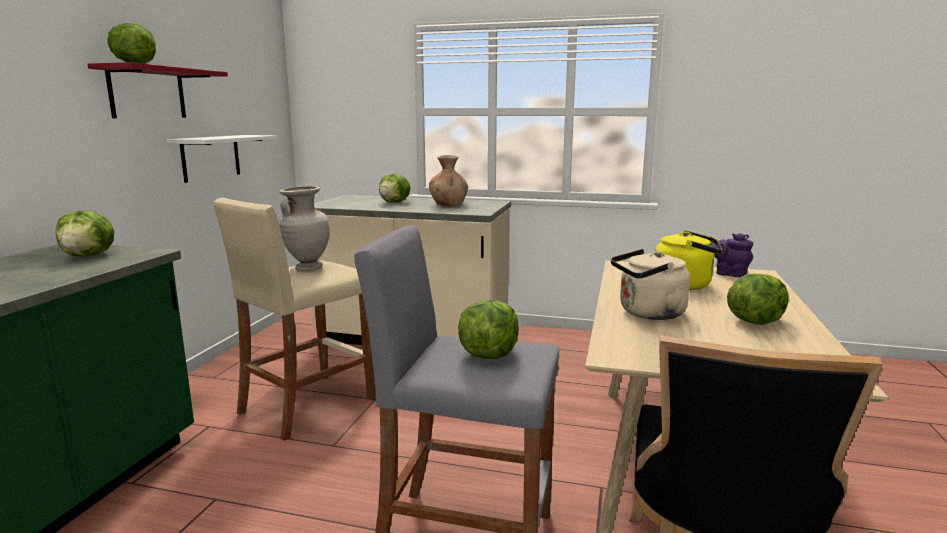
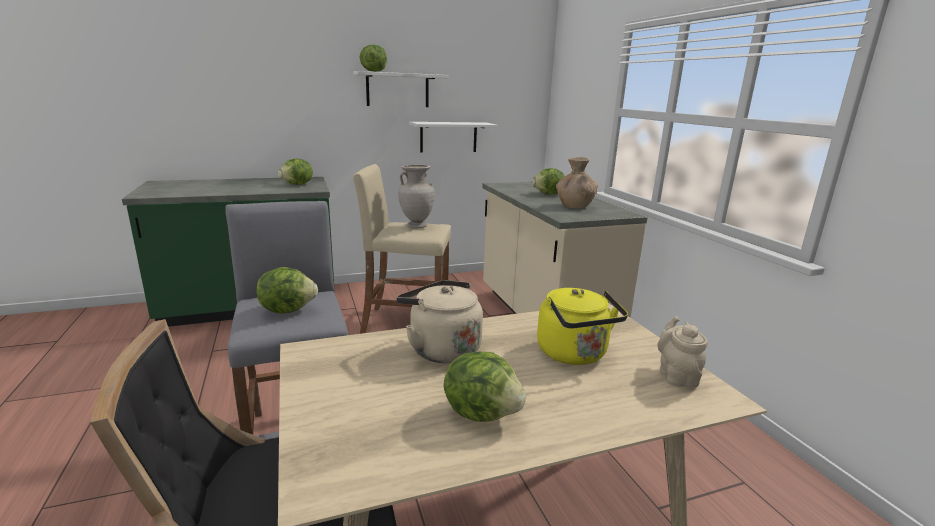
camera: 55 degrees right, 5 degrees up
(147, 93) = (397, 90): red shelf -> white shelf
(728, 273) = (676, 375): purple teapot -> beige teapot

